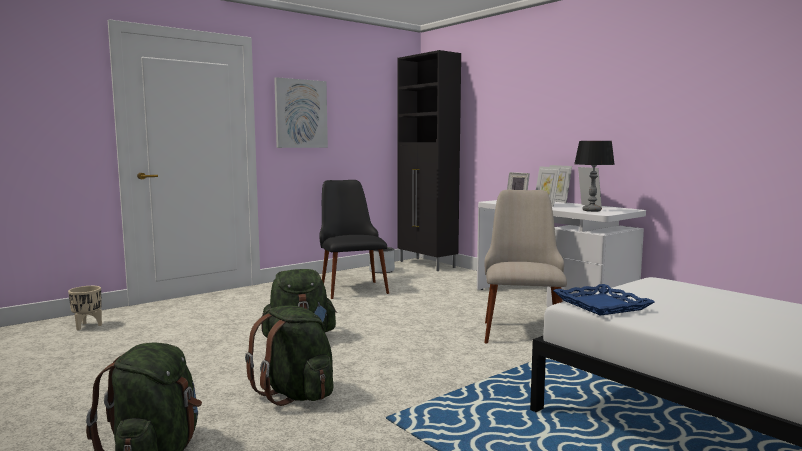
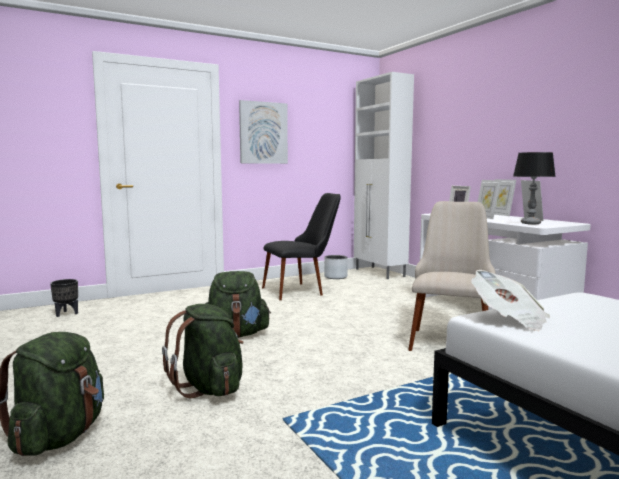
camera: 10 degrees right, 0 degrees up
(88, 326) = (66, 314): beige planter -> black planter
(351, 287) = (302, 290): black chair -> black chair turned 75 degrees clockwise
(427, 264) = (380, 273): black cabinet -> white cabinet
(602, 305) = (509, 319): blue tray -> newspaper

